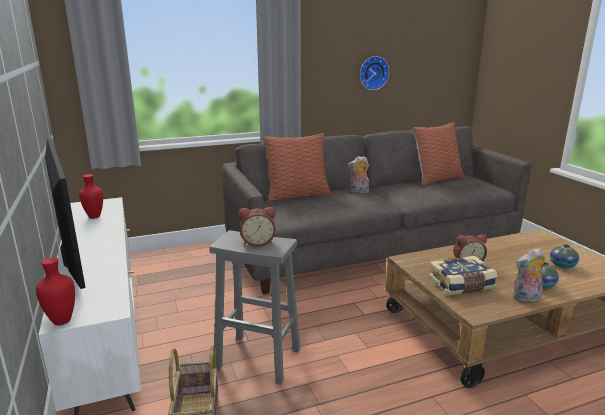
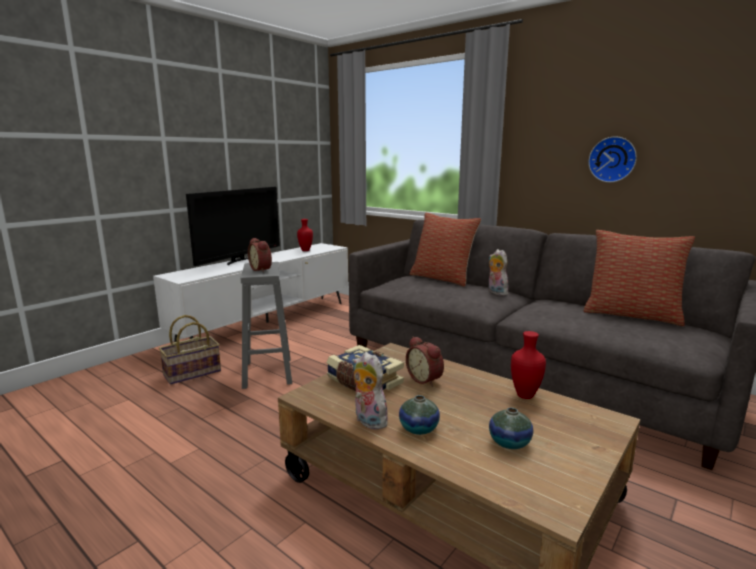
camera: 60 degrees right, 5 degrees down
(62, 320) = (168, 275): red vase -> red vase (525, 395)

